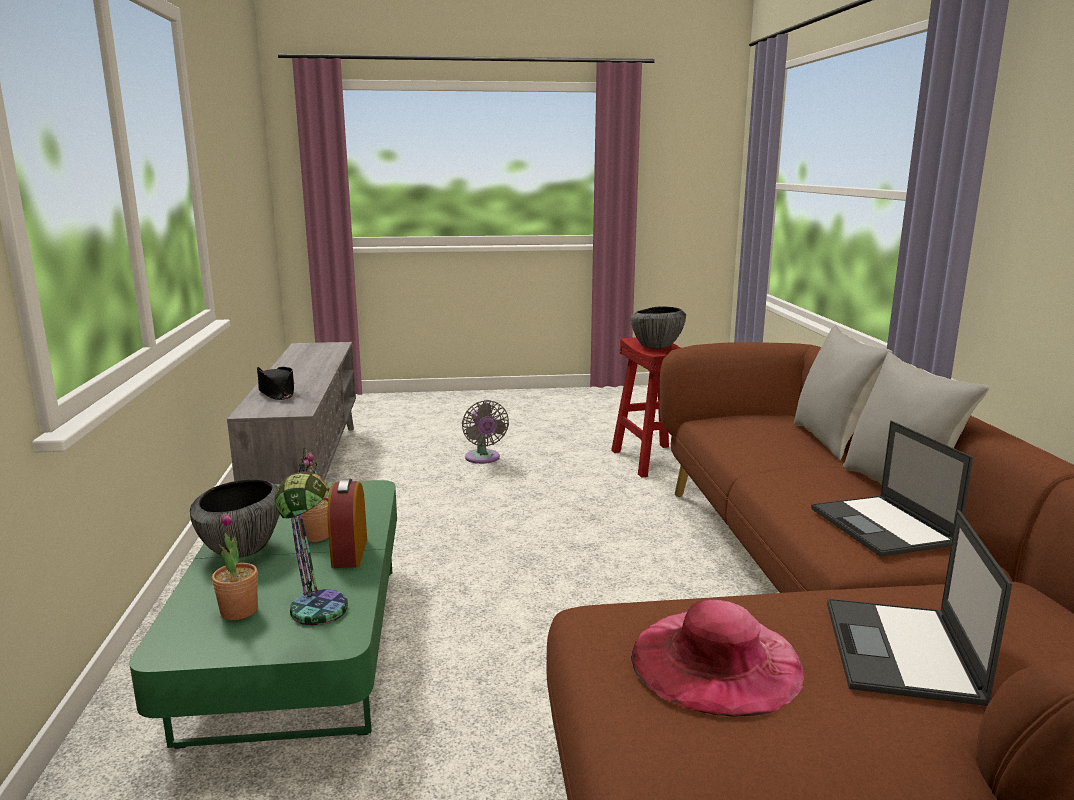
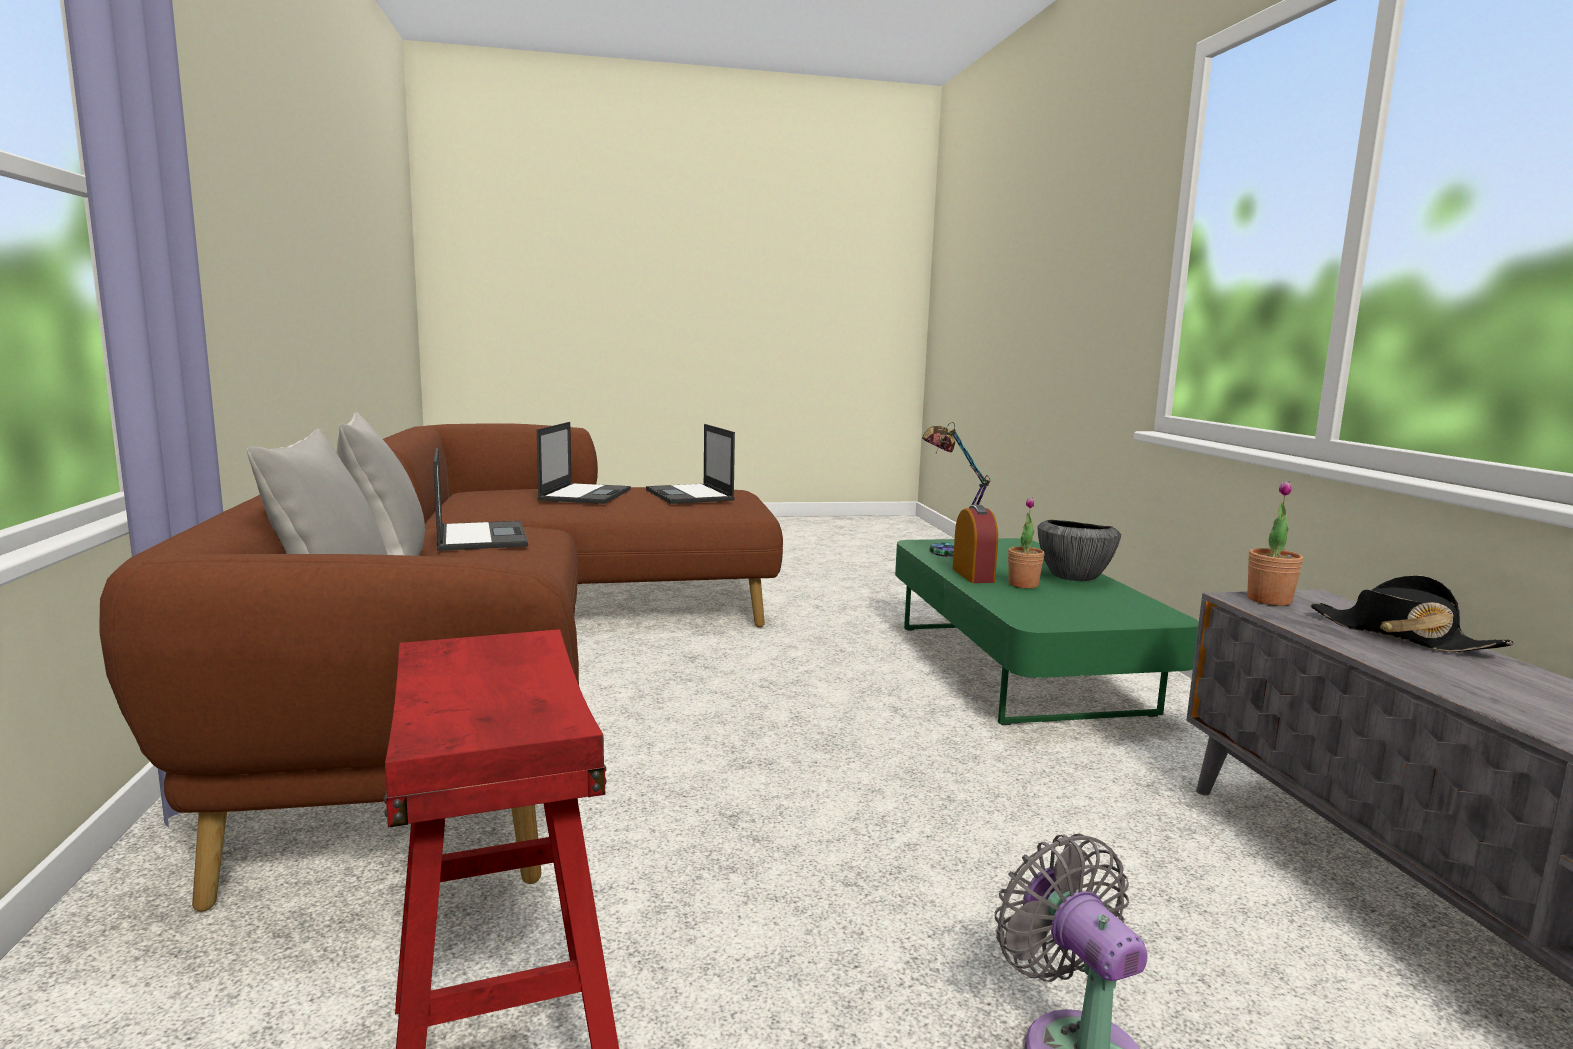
camera: 175 degrees right, 5 degrees down
(239, 611) = (1005, 552): potted plant -> potted plant (1269, 600)
(656, 346) = (494, 692): bowl -> none
(716, 660) = (690, 495): pink hat -> laptop

